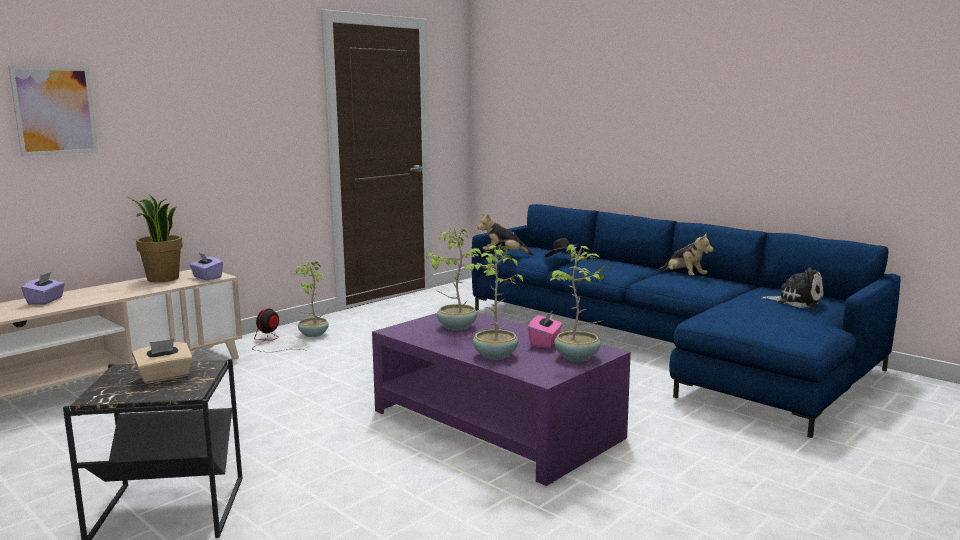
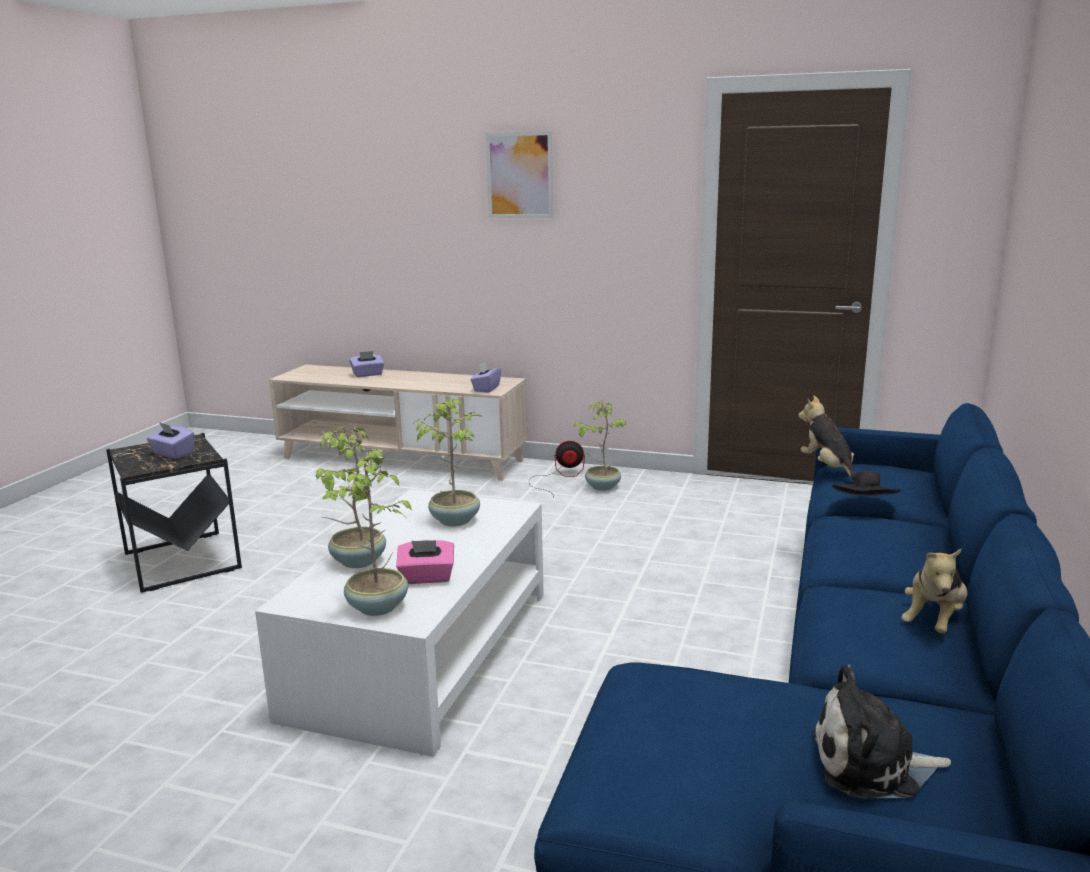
camera: 65 degrees right, 5 degrees up
(55, 110) = (403, 208): picture -> picture (519, 175)
(162, 279) = (466, 379): potted plant -> none
(165, 377) = (172, 454): beige tissue box -> purple tissue box
(495, 424) = (423, 652): purple coffee table -> white coffee table
(796, 301) = (871, 765): plush toy -> plush toy turned 90 degrees clockwise

